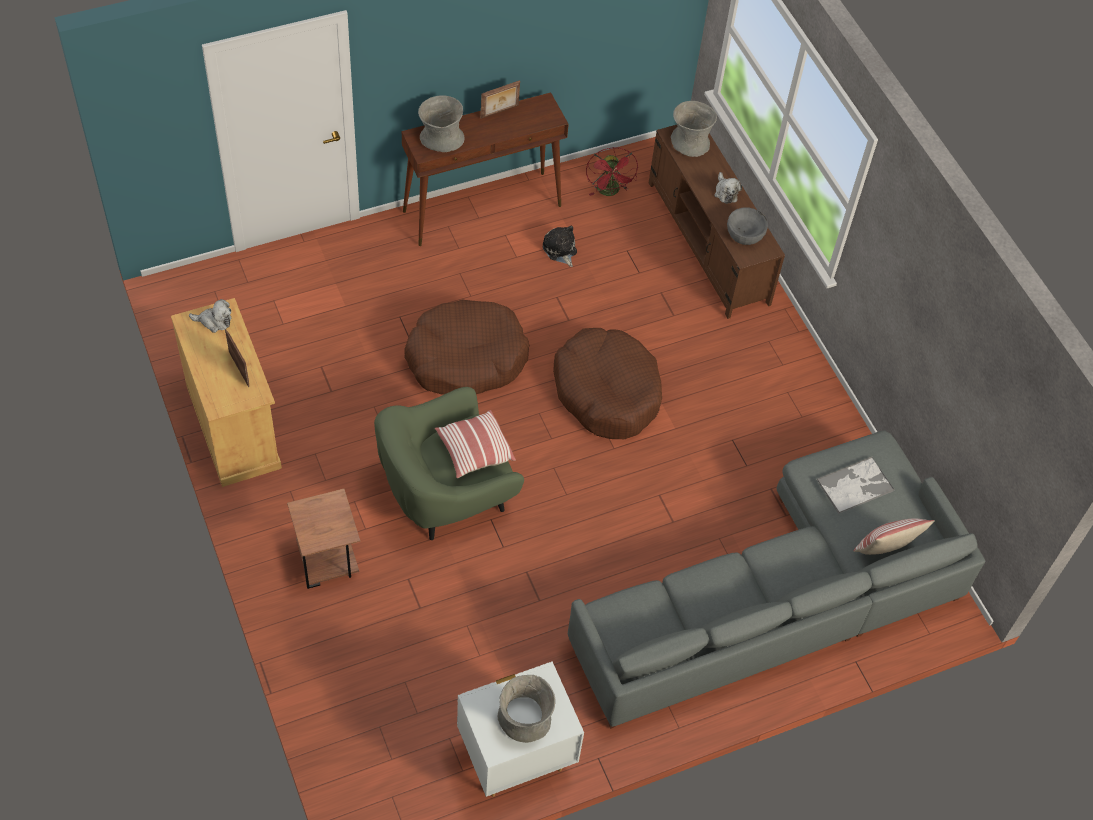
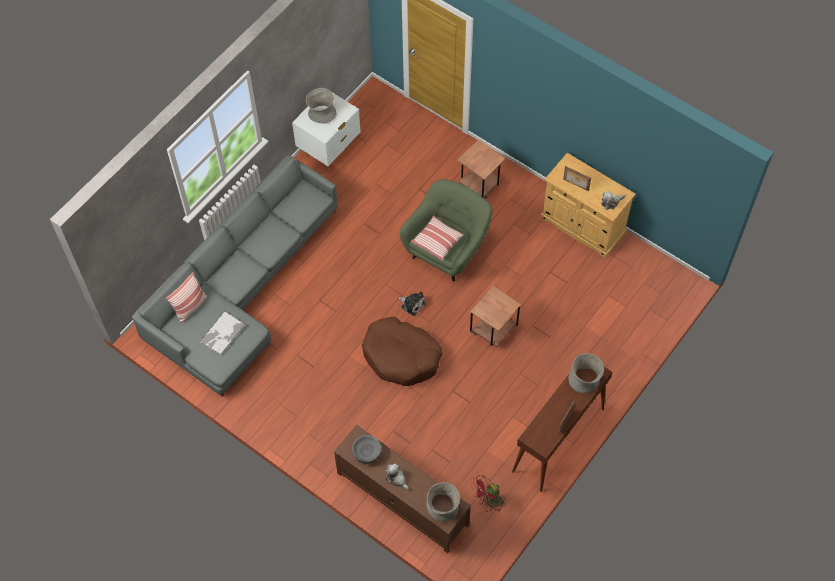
camera: 155 degrees right, 5 degrees up
(466, 358) = (493, 332): brown dog bed -> brown side table
(560, 250) = (490, 437): plush toy -> plush toy (412, 304)
(609, 192) = (489, 502): red fan -> red fan turned 90 degrees counterclockwise

